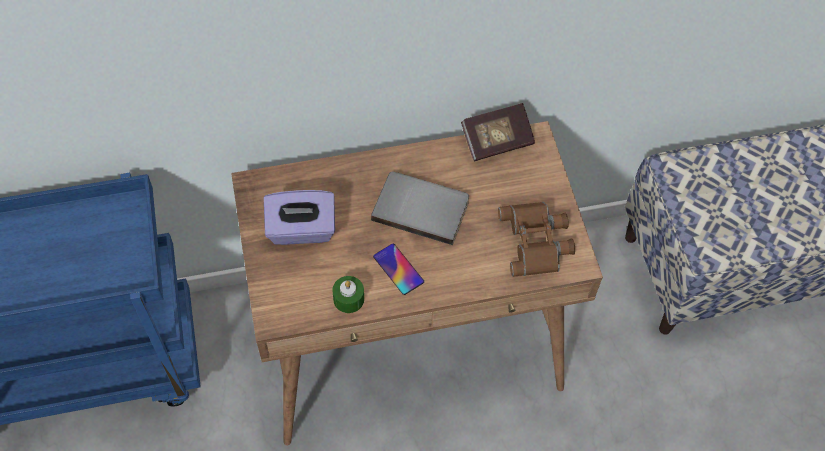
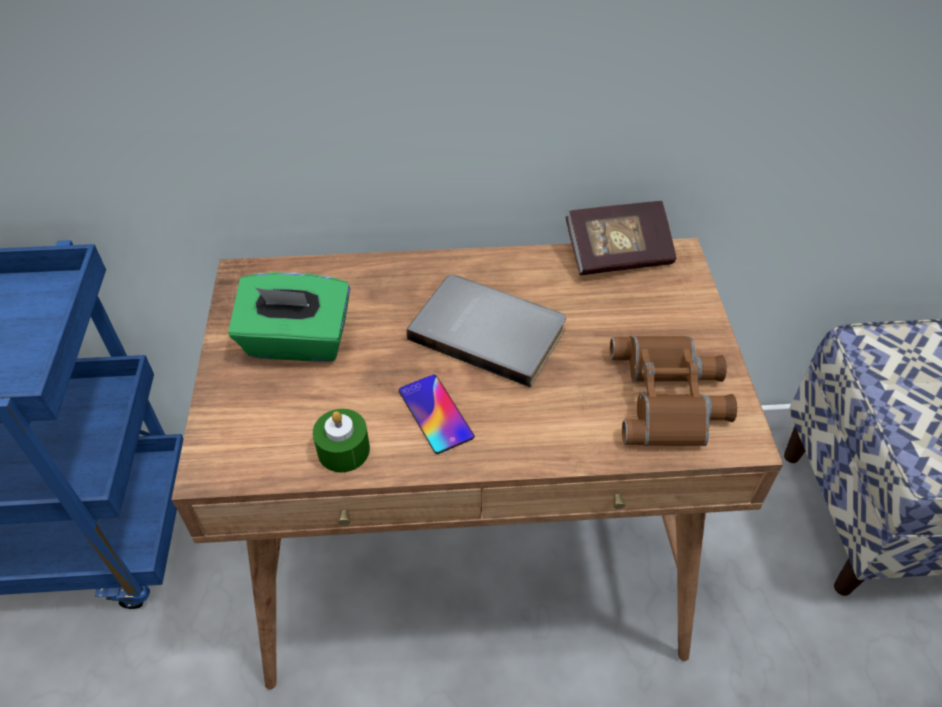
camera: 10 degrees right, 10 degrees down
(301, 230) = (297, 342): purple tissue box -> green tissue box

